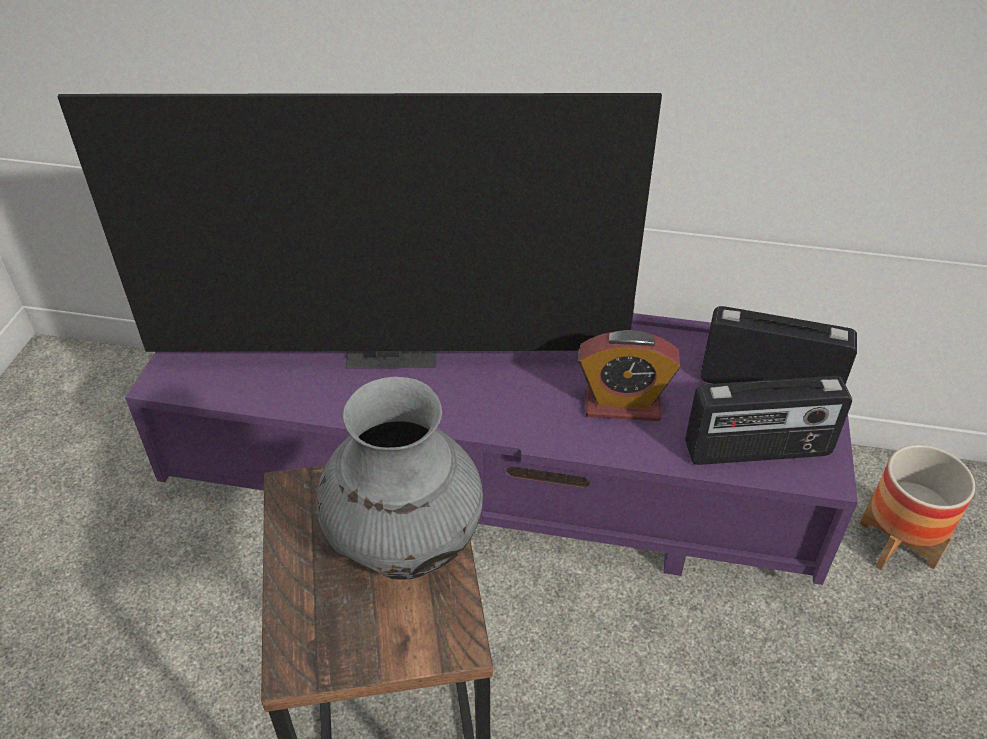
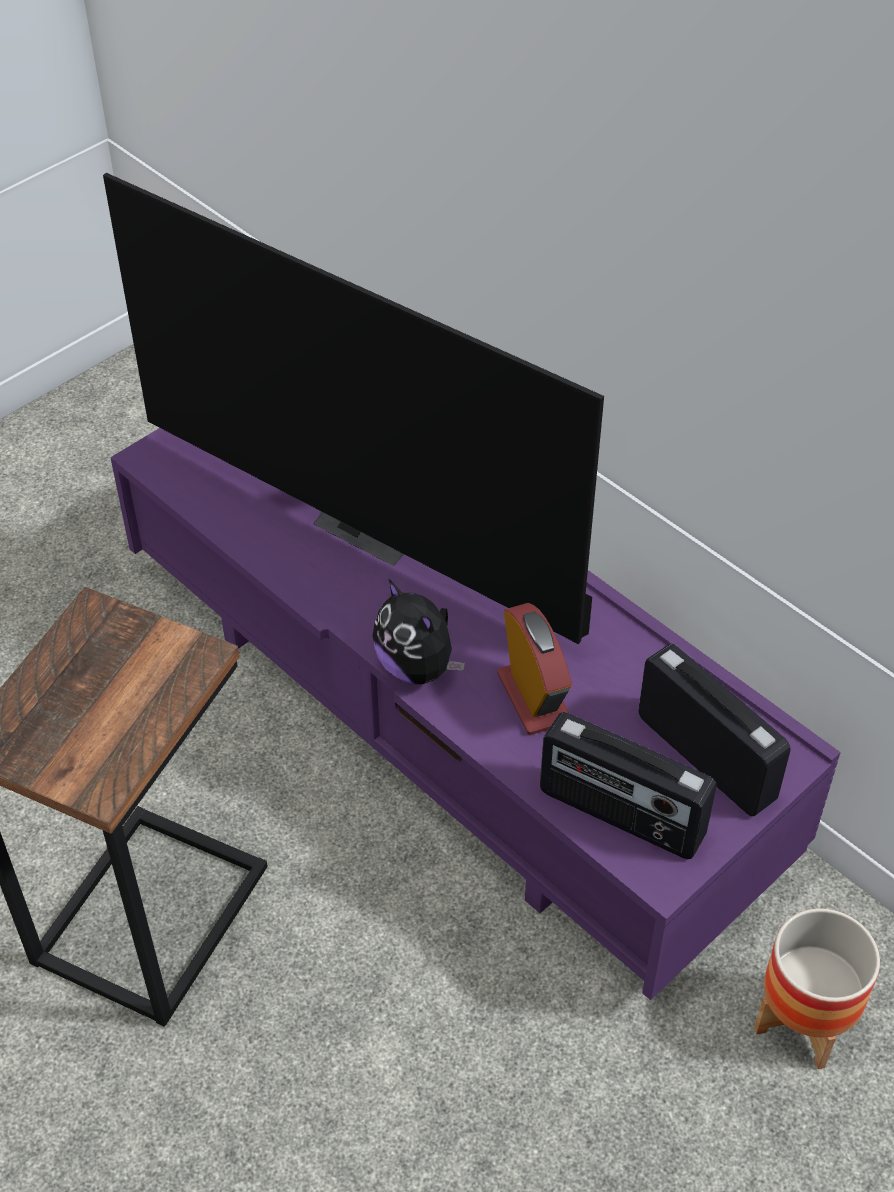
camera: 35 degrees right, 5 degrees up
(404, 542) = (131, 698): grey vase -> none
(521, 427) = (417, 667): none -> plush toy
(622, 405) = (534, 698): alarm clock -> alarm clock turned 150 degrees counterclockwise

